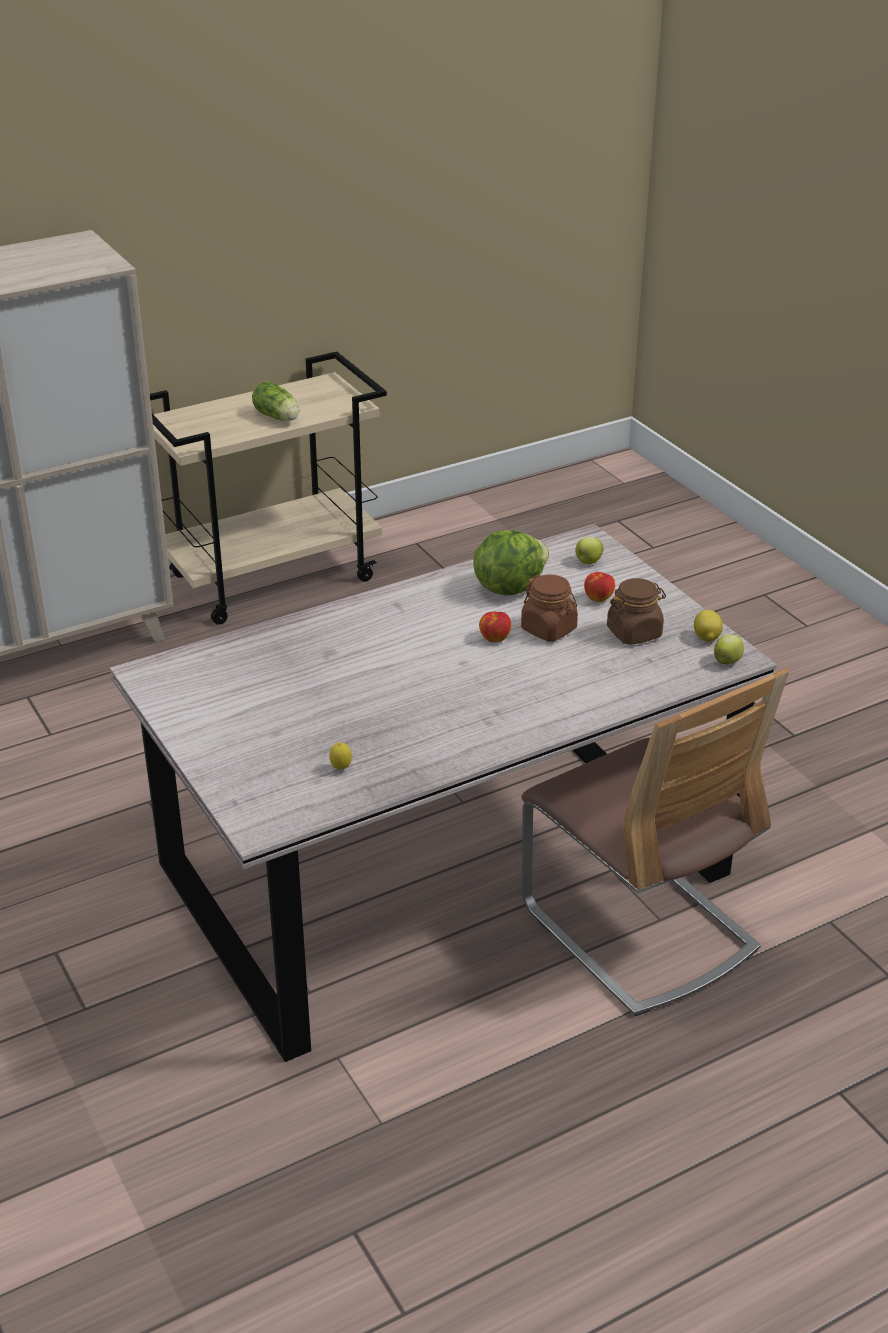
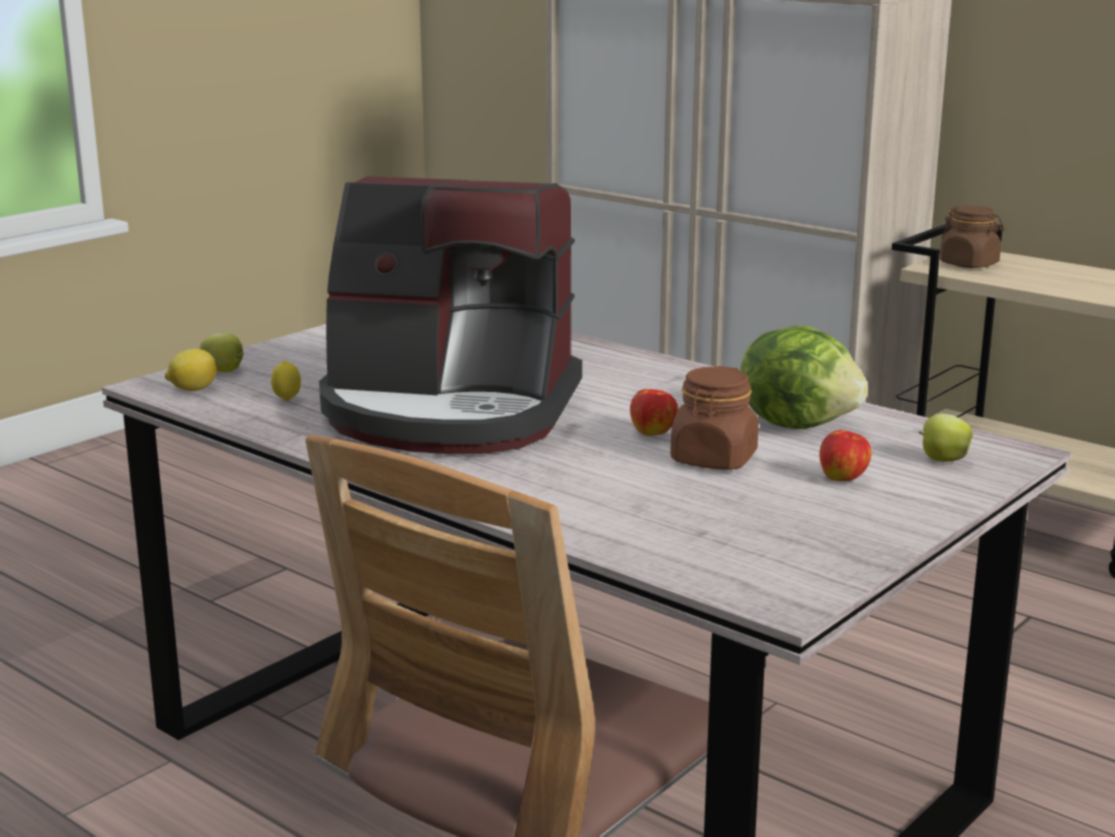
camera: 70 degrees right, 15 degrees down
(278, 417) = (1068, 286): lettuce -> none
(409, 704) = (450, 411): none -> coffee machine
(634, 633) = (770, 513): brown jar -> brown jar (969, 264)
(706, 638) = (818, 567): lemon -> lemon (192, 389)
(727, 661) = (760, 592): apple -> apple (225, 371)

